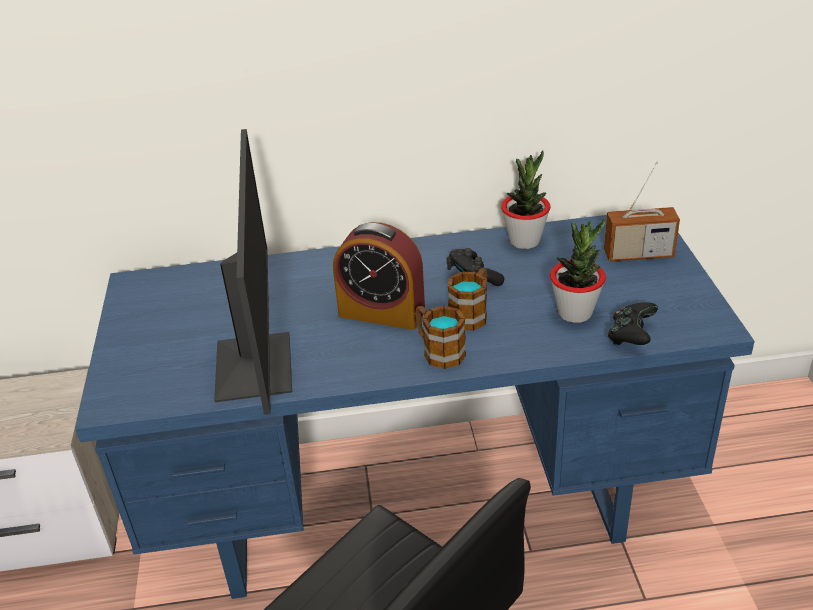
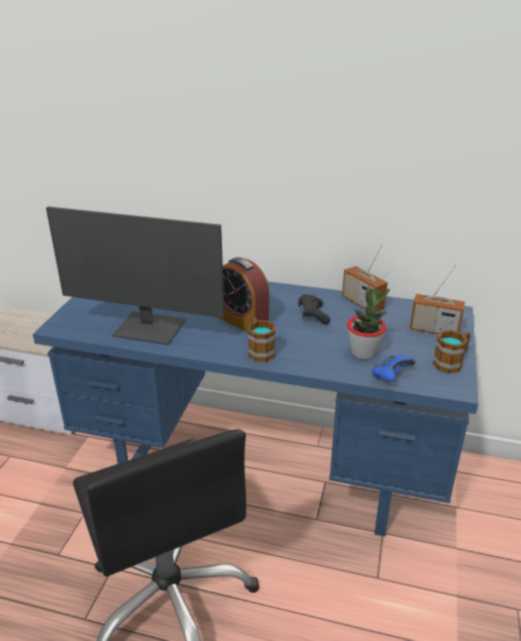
camera: 20 degrees right, 5 degrees down
(257, 365) = (149, 329): monitor -> monitor turned 90 degrees clockwise
(472, 313) = (296, 335): mug -> mug (451, 362)
(524, 241) = (362, 303): potted plant -> radio
(631, 336) = (390, 376): black game controller -> blue game controller

